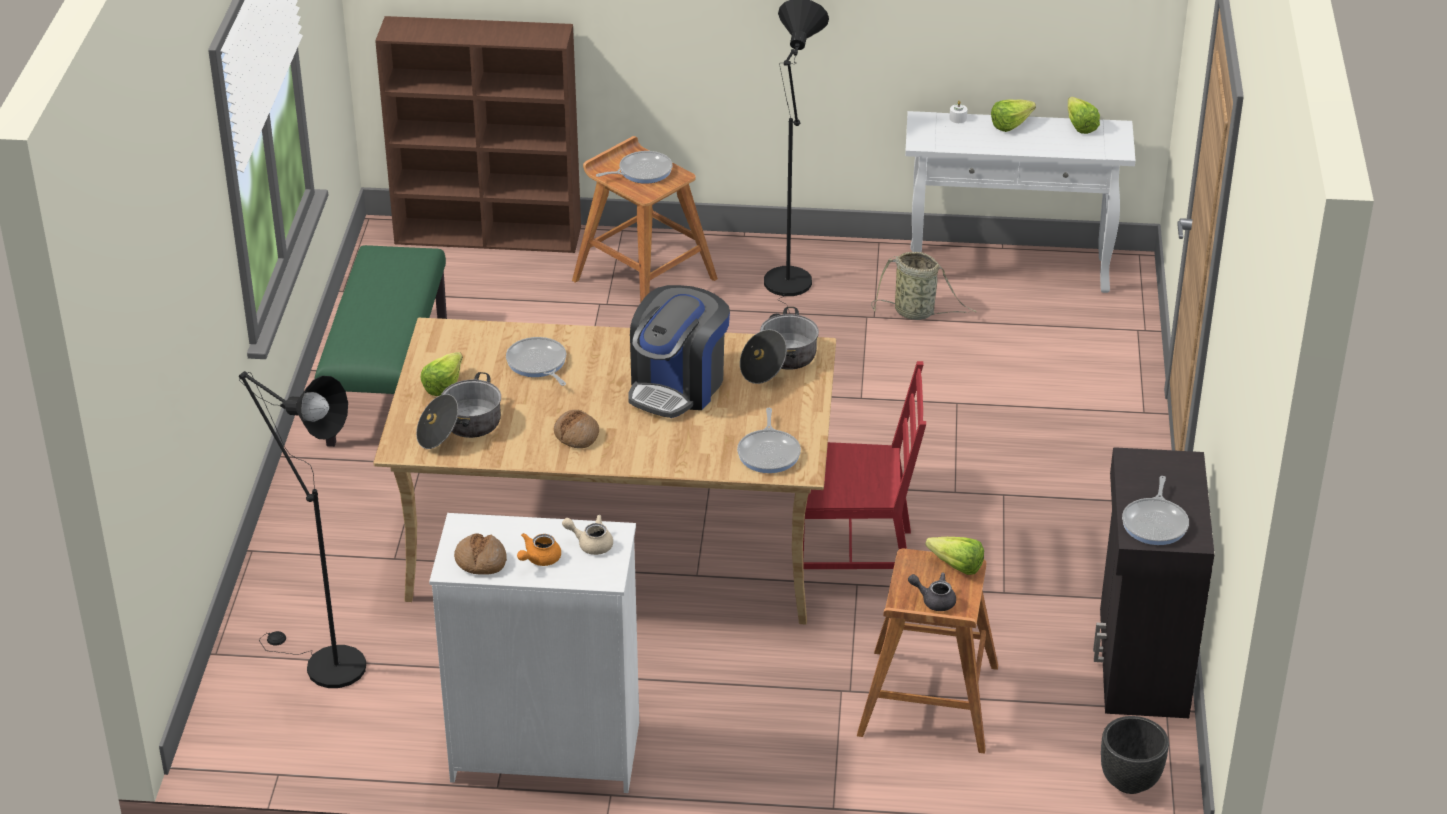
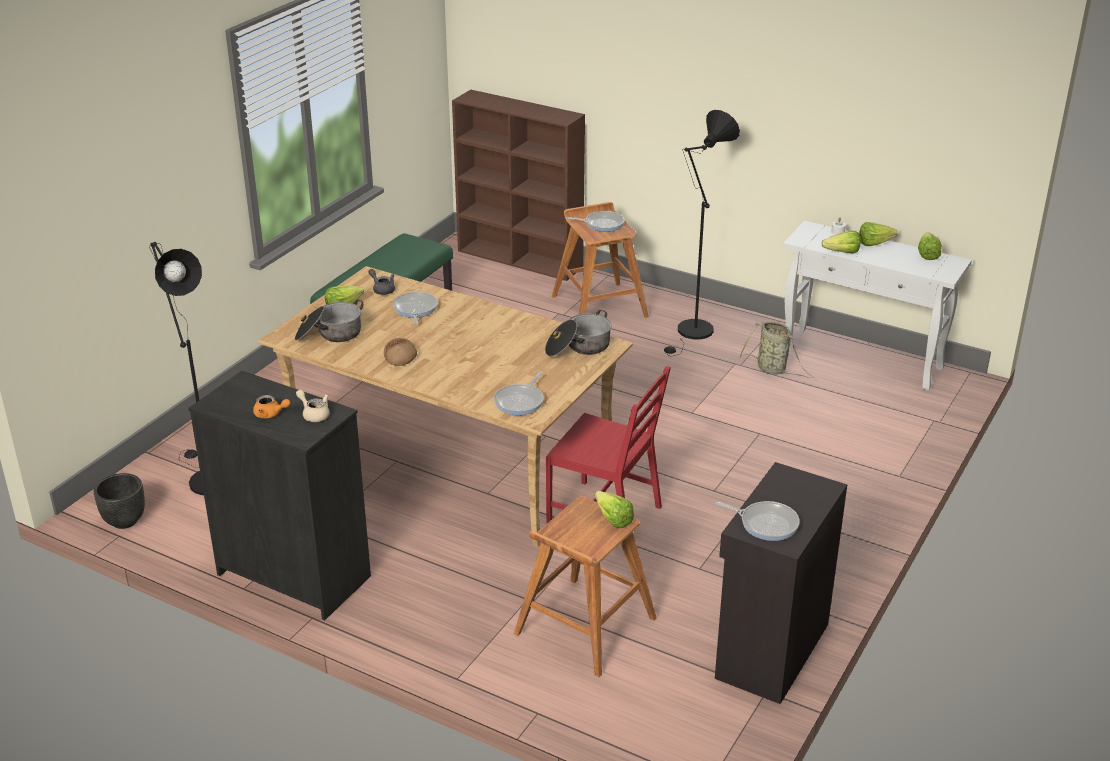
camera: 25 degrees right, 5 degrees down
(480, 561) = (232, 405): bread -> none
(539, 559) = (270, 414): orange teapot -> orange teapot turned 135 degrees counterclockwise
(546, 750) = (294, 575): white dresser -> black dresser
(677, 386) = (495, 345): coffee machine -> none
(934, 600) = (576, 537): grey teapot -> grey teapot (382, 289)
(979, 148) = (839, 252): none -> lettuce
(1129, 782) = (696, 736): black planter -> black planter (124, 521)
(1155, 523) = (766, 523): frying pan -> frying pan turned 105 degrees counterclockwise

